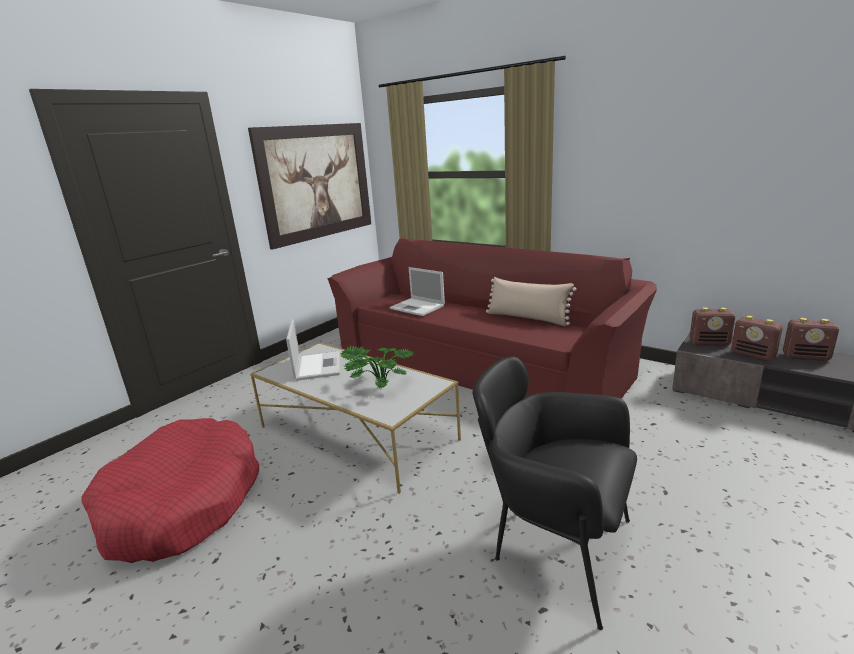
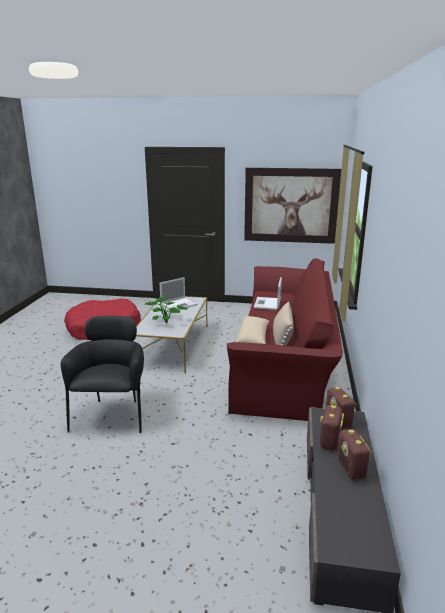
camera: 60 degrees right, 0 degrees up
(524, 334) = (253, 340): none -> beige pillow

